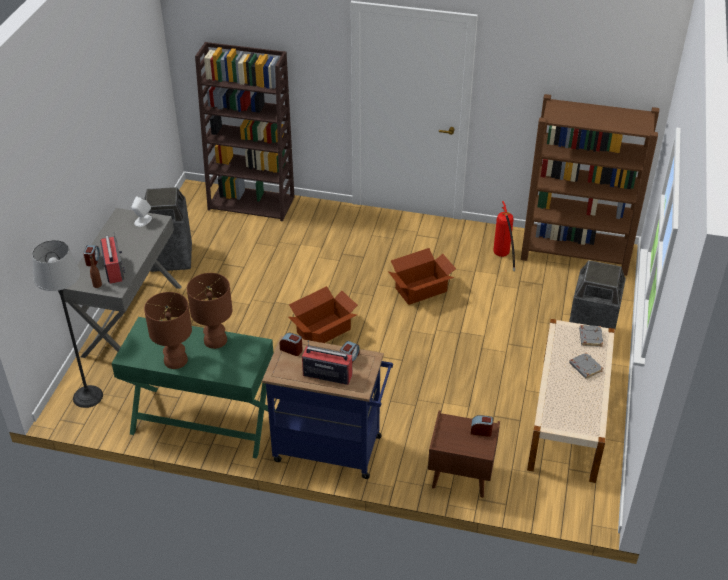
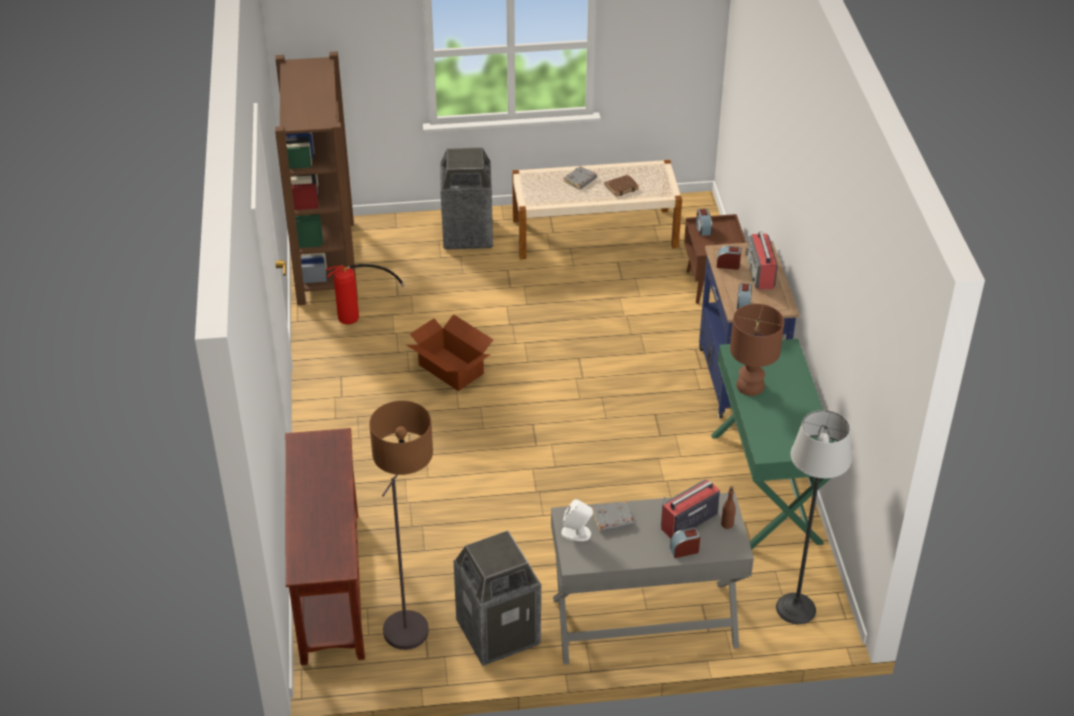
camera: 110 degrees left, 0 degrees up
(175, 360) = (801, 407): brown table lamp -> none
(204, 227) = (412, 621): none -> brown floor lamp
(252, 203) = (330, 586): brown bookcase -> brown console table
(323, 330) = (566, 433): cardboard box -> none
(565, 392) = (621, 187): none -> brown book
(590, 337) = (534, 182): grey book -> grey book (612, 520)

